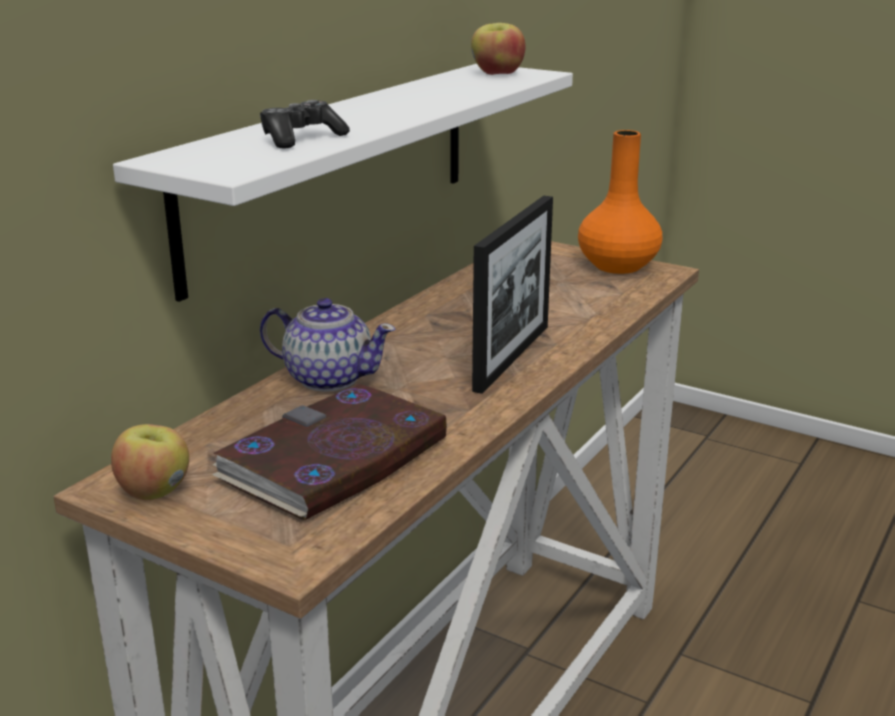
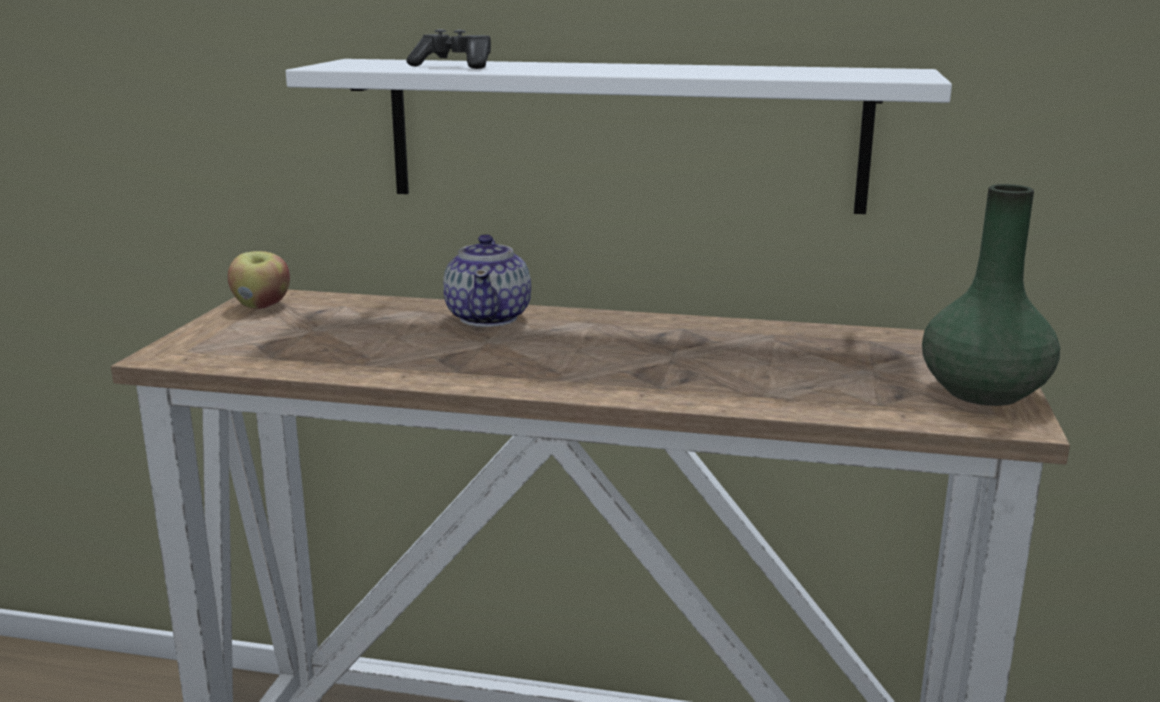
camera: 70 degrees right, 5 degrees down
(335, 459) = (330, 342): book -> none
(497, 73) = (871, 72): apple -> none
(512, 357) = (602, 373): picture frame -> none
(617, 266) = (981, 392): orange vase -> green vase

